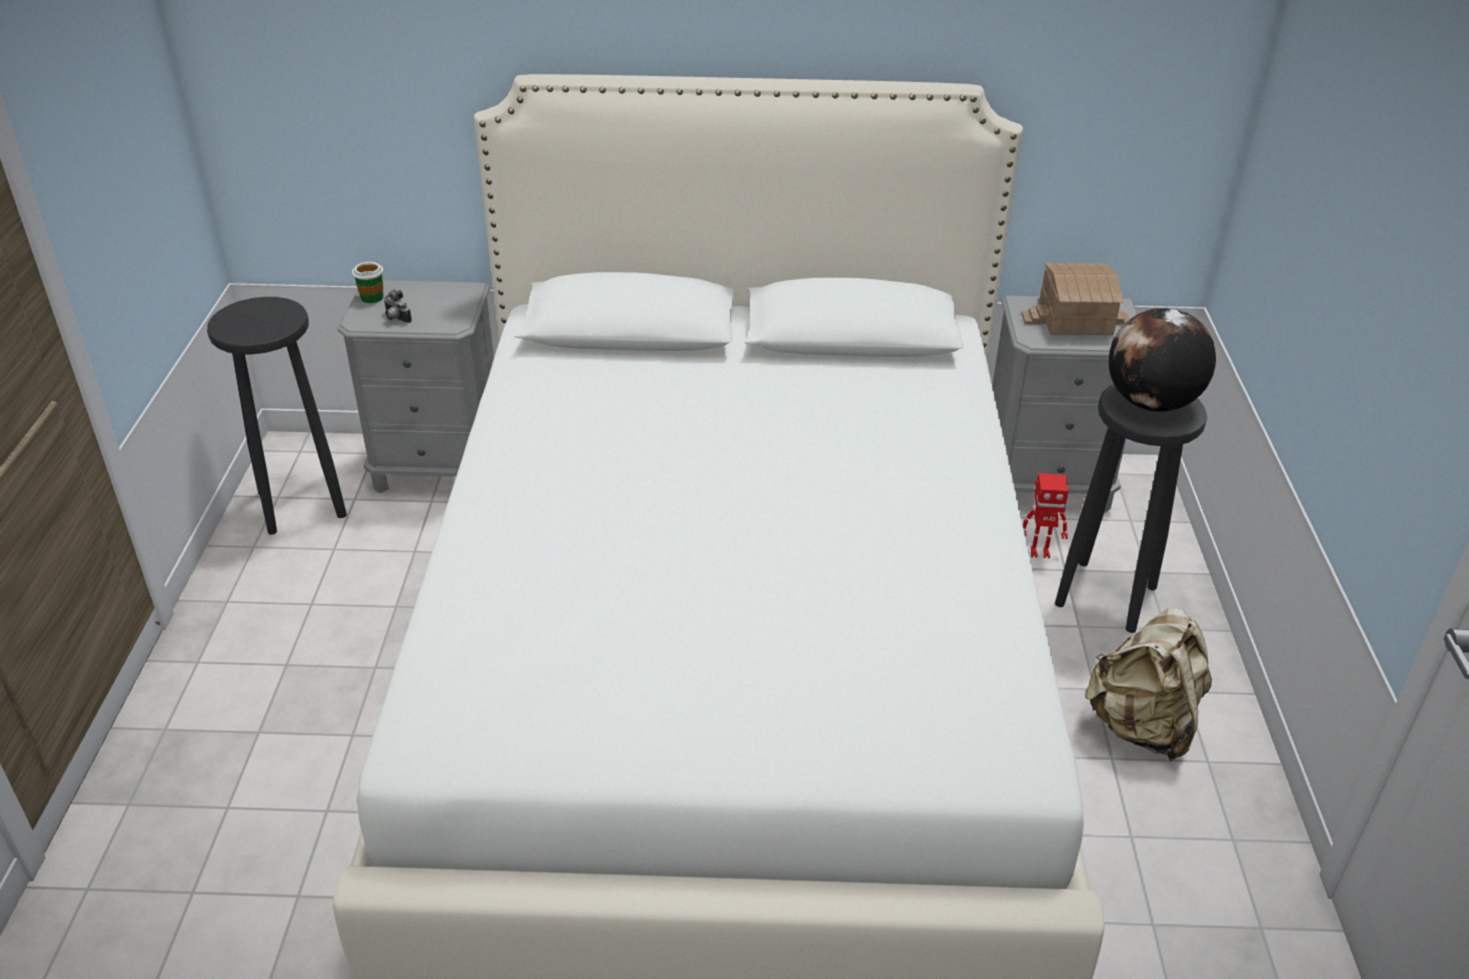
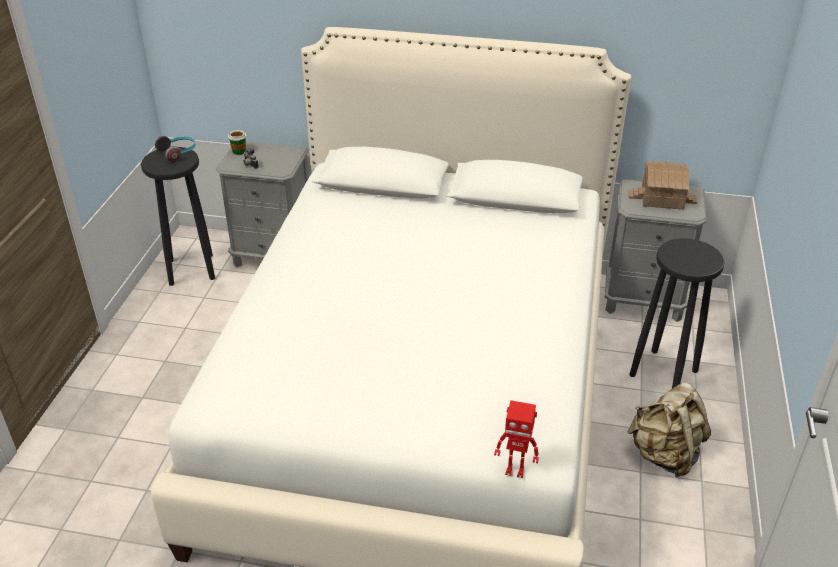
camera: 10 degrees right, 0 degrees up
(270, 307) = (178, 153): none -> headphones
(1039, 552) = (628, 341): toy robot -> toy robot (515, 470)
(1150, 403) = (689, 254): globe -> none

